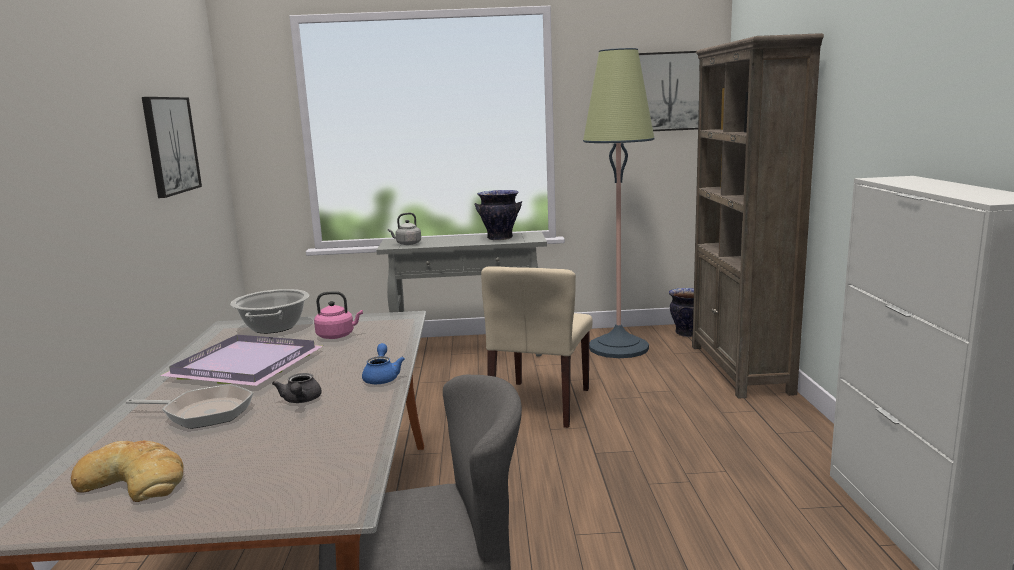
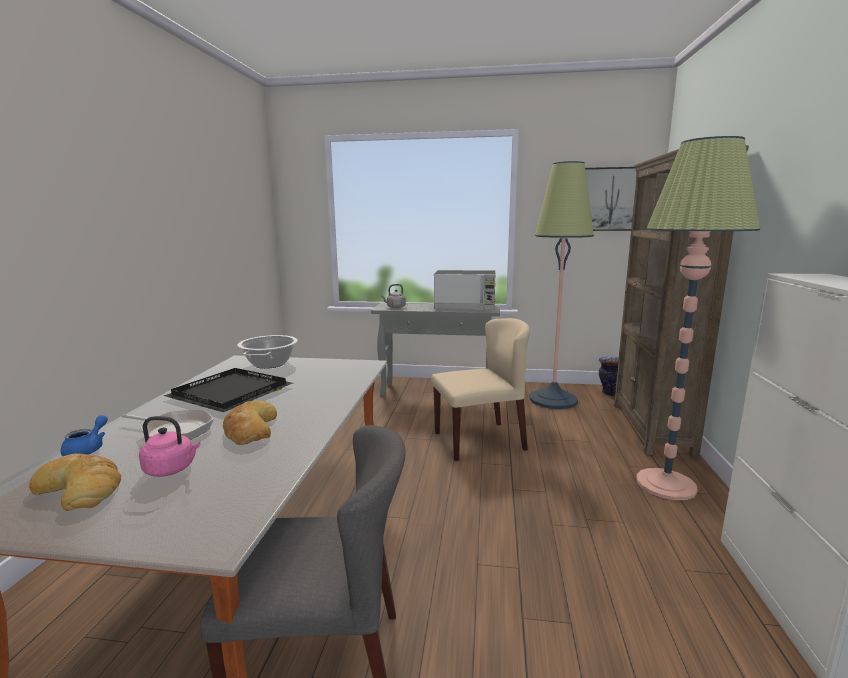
camera: 10 degrees right, 0 degrees up
(170, 145) = (226, 225): picture -> none
(249, 364) = (233, 392): purple tray -> black tray
(300, 401) = (250, 429): grey teapot -> bread
(337, 336) = (310, 375): pink kettle -> pink kettle (172, 469)
(382, 377) = (323, 415): blue teapot -> blue teapot (88, 449)
(500, 238) = (465, 307): vase -> microwave
(540, 404) = (479, 440): beige chair -> beige chair turned 135 degrees counterclockwise
(765, 427) = (666, 484): none -> floor lamp

